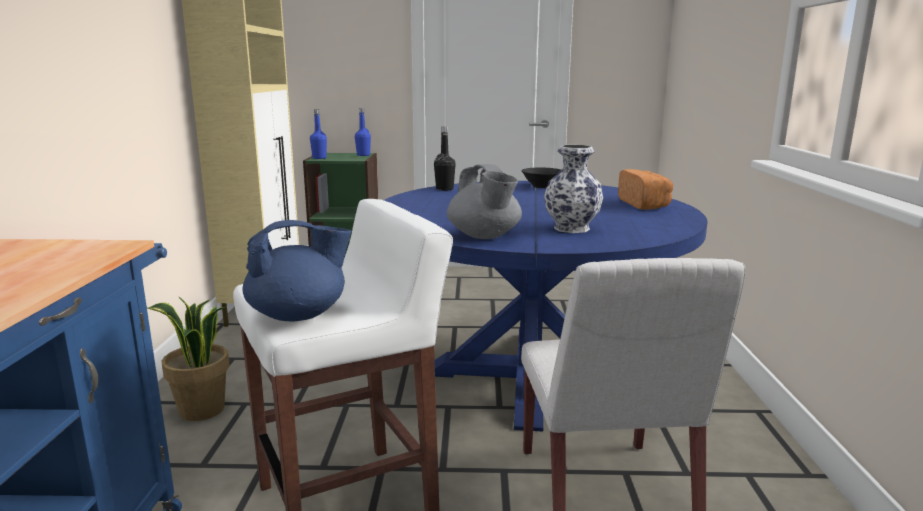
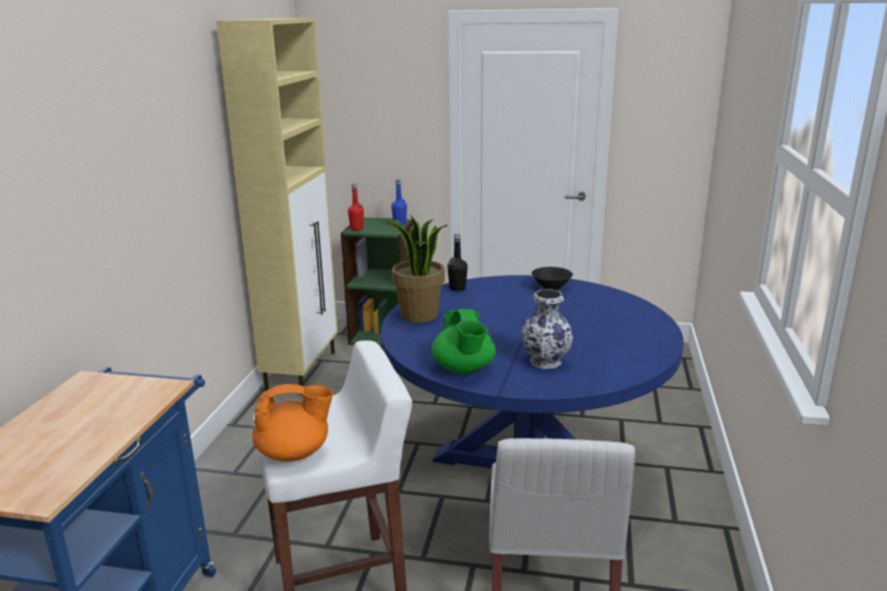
camera: 10 degrees right, 5 degrees up
(201, 410) = (238, 481): potted plant -> potted plant (419, 316)
(299, 315) = (294, 453): blue teapot -> orange teapot
(319, 158) = (356, 229): blue bottle -> red bottle
(484, 236) = (464, 369): grey teapot -> green teapot
(644, 204) = (635, 324): bread -> none

